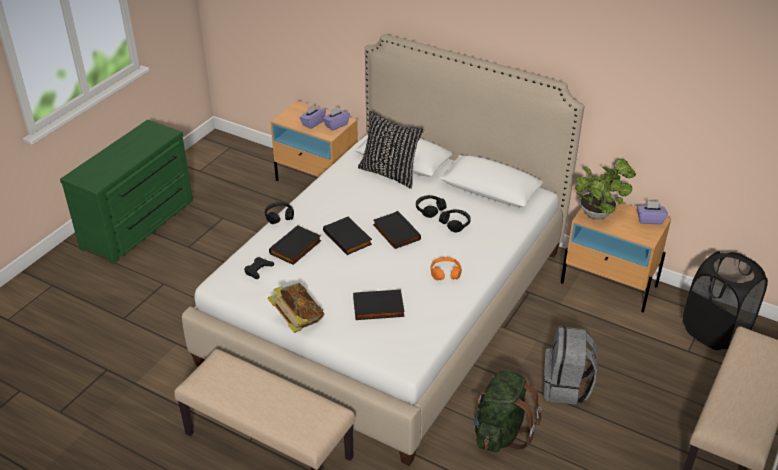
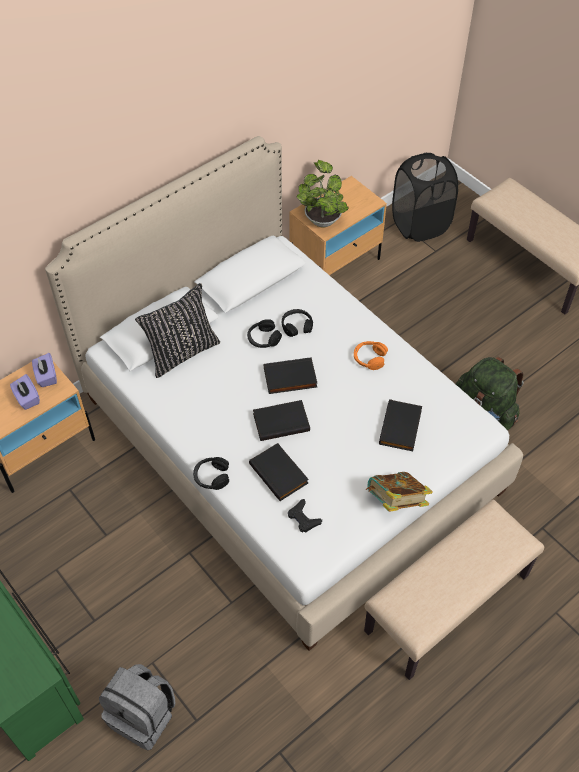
camera: 70 degrees left, 15 degrees up
(566, 387) = (448, 346): grey backpack -> grey backpack (143, 716)
(650, 220) = (347, 189): purple tissue box -> none

